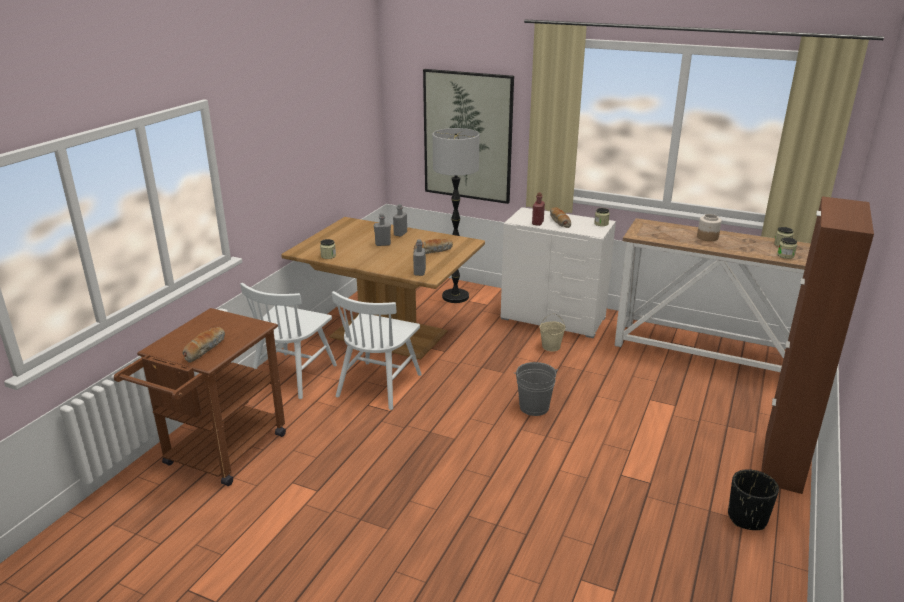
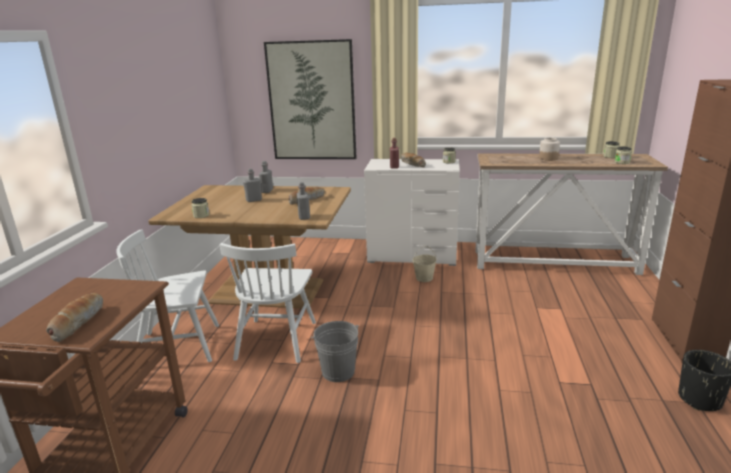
camera: 15 degrees left, 5 degrees down
(293, 375) = (179, 346): white chair -> white chair turned 75 degrees clockwise
(455, 297) = (317, 251): floor lamp -> none
(534, 407) = (439, 333): grey bucket -> grey bucket (338, 371)

